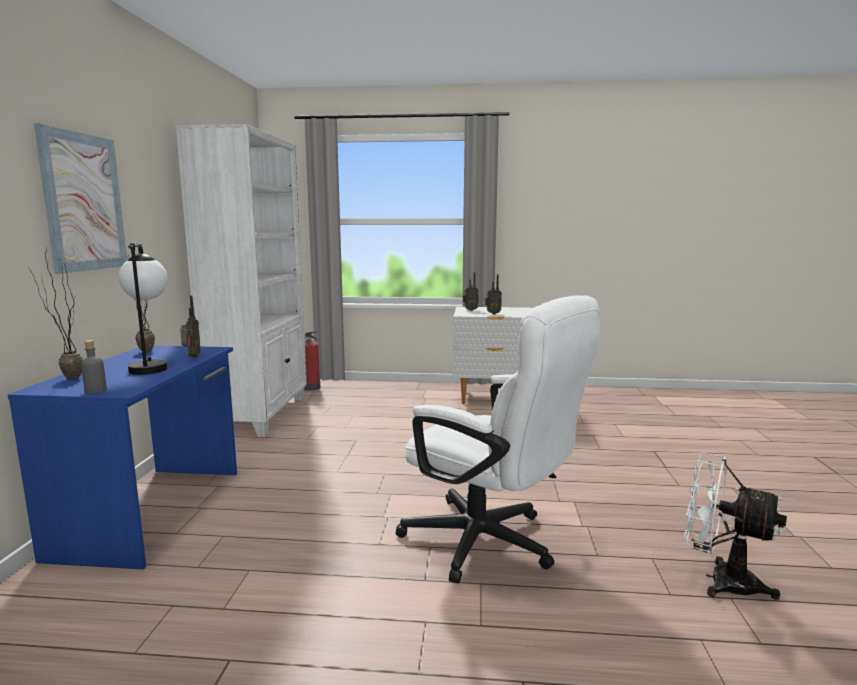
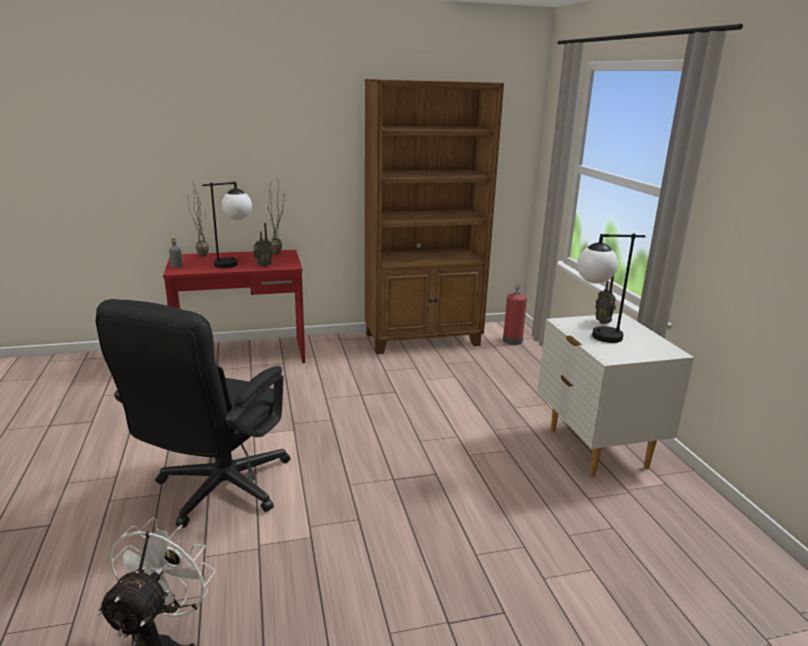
camera: 70 degrees right, 10 degrees up
(84, 202) = (250, 148): picture -> none
(154, 511) = (242, 355): blue desk -> red desk
(261, 414) = (423, 339): white bookcase -> brown bookcase
(490, 545) = (216, 492): white office chair -> black office chair
(493, 313) = (595, 337): radio -> table lamp

